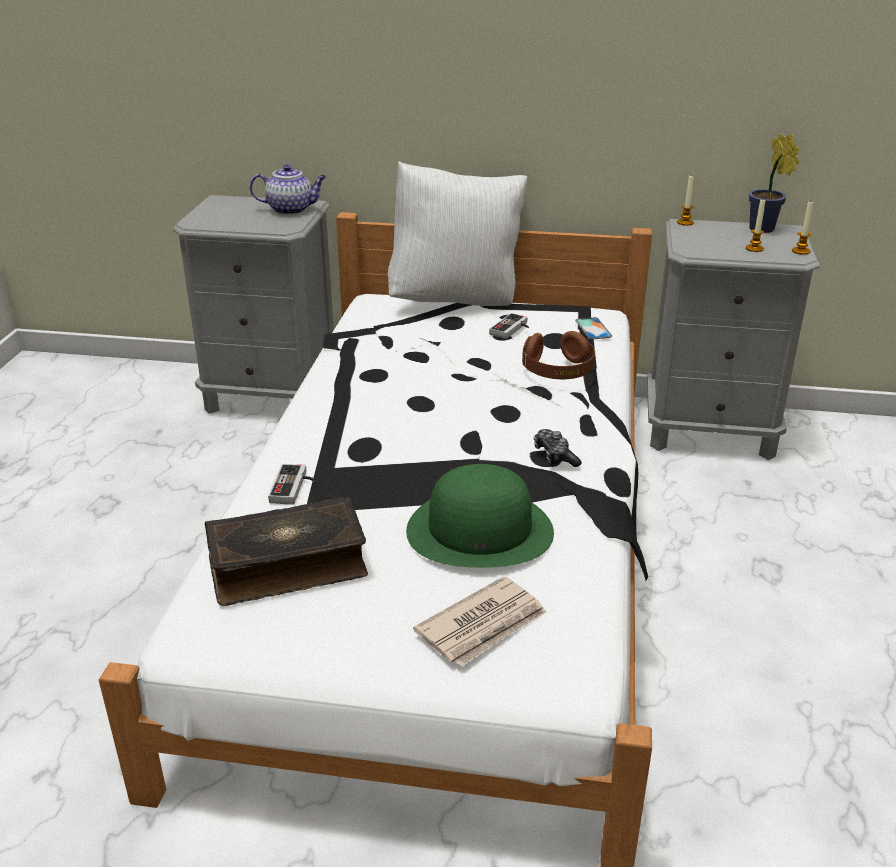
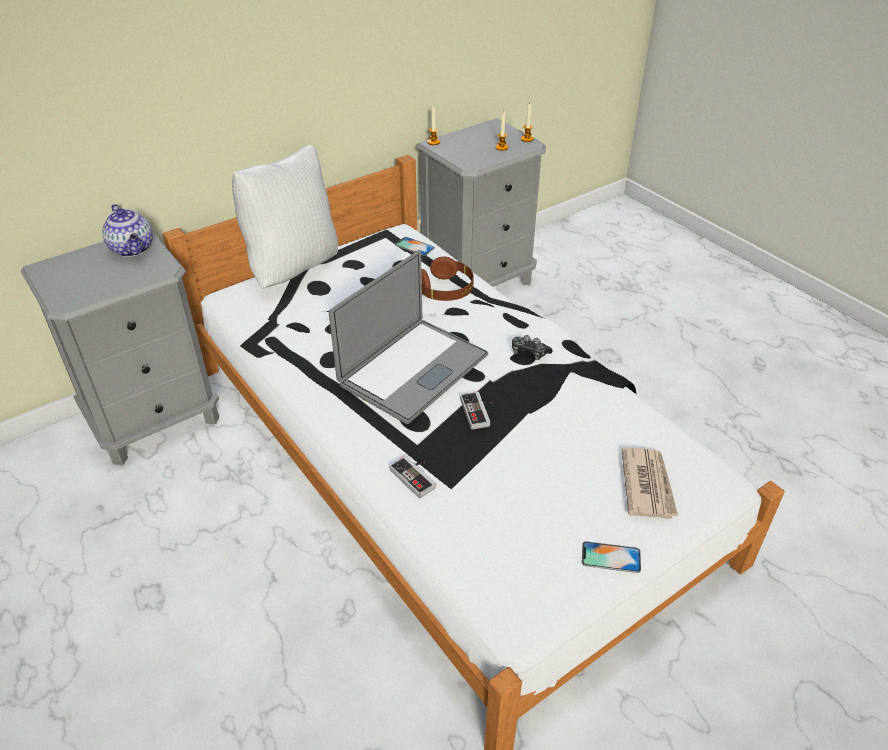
camera: 45 degrees left, 10 degrees up
(287, 565) = (499, 530): book -> none
(291, 209) = (133, 249): teapot -> teapot turned 105 degrees clockwise
(342, 652) = (611, 557): none -> phone
(424, 414) = (413, 369): none -> laptop
(480, 530) = (563, 428): green hat -> none
(512, 330) = (370, 273): game controller -> game controller (479, 412)
(764, 230) = (484, 130): potted plant -> none

